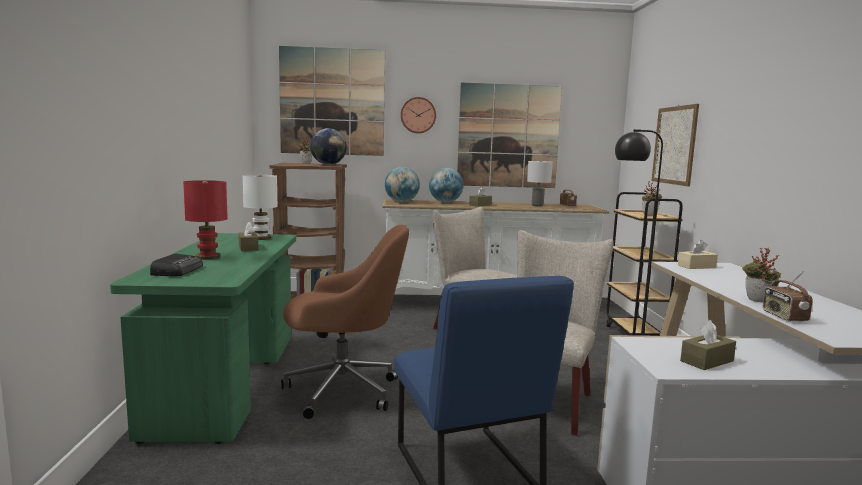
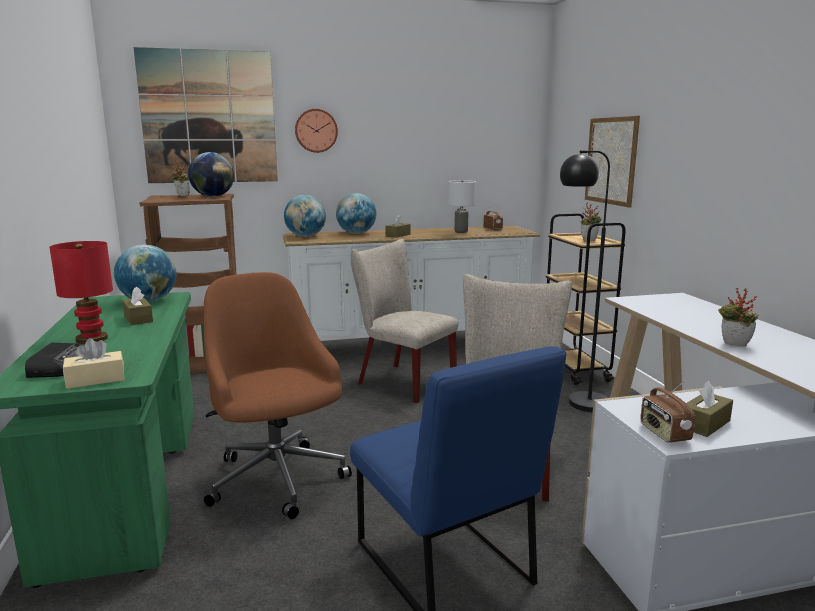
camera: 10 degrees left, 5 degrees up
(261, 238) = (149, 301): white table lamp -> globe
(343, 391) = (276, 478): brown office chair -> brown office chair turned 105 degrees counterclockwise
(508, 136) = (422, 152): picture -> none
(696, 266) = (653, 301): beige tissue box -> beige tissue box (96, 380)
(783, 317) = (768, 364): radio -> radio (664, 433)

